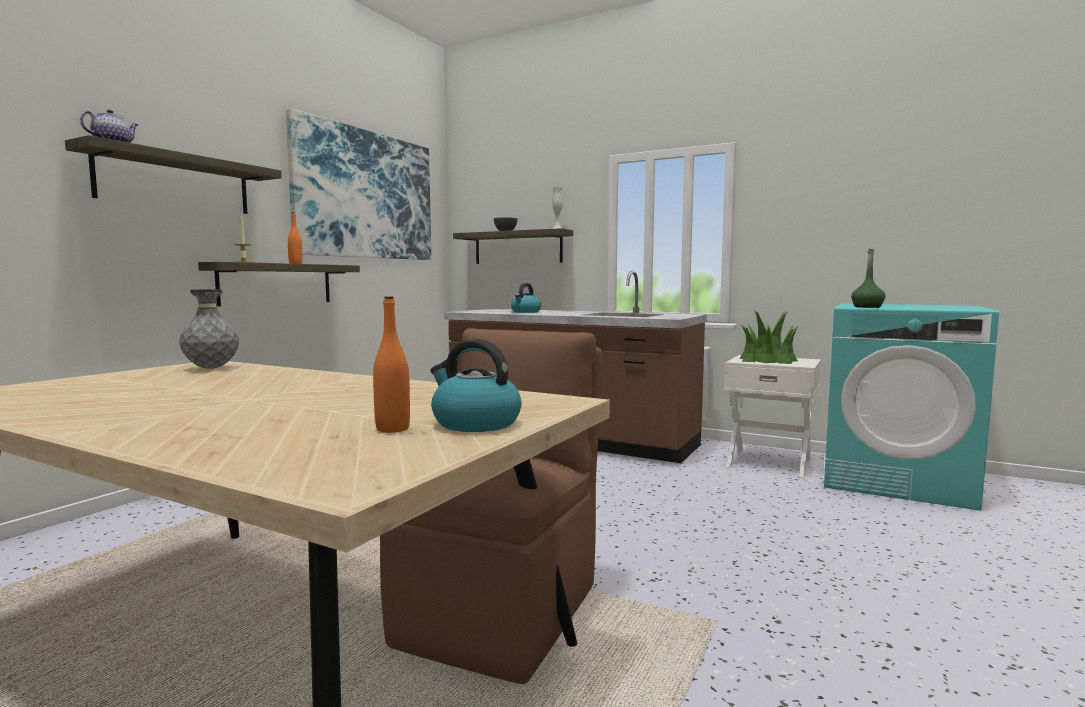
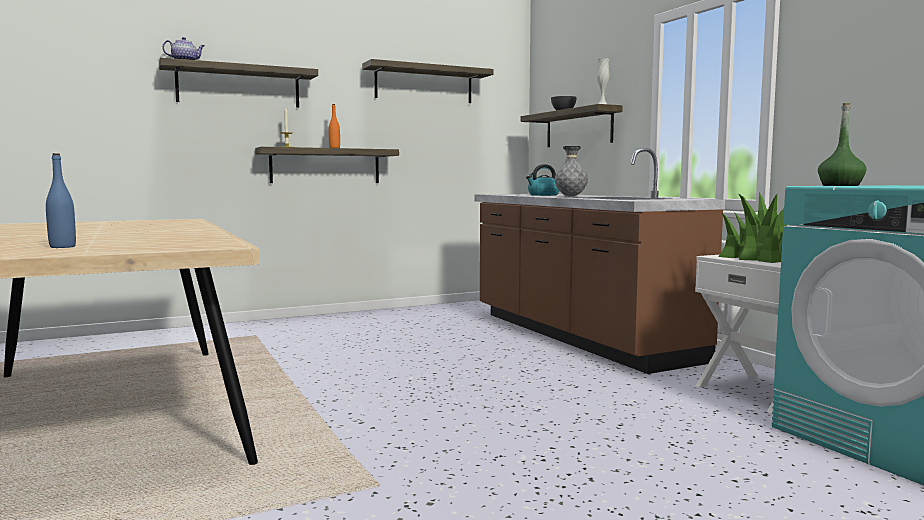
camera: 35 degrees right, 0 degrees up
(211, 368) = (171, 221): grey vase -> grey vase (570, 196)
(366, 195) = (424, 84): picture -> shelf
(392, 429) = (62, 247): orange bottle -> blue bottle
(474, 423) = (108, 249): kettle -> none
(503, 610) = (257, 433): brown chair -> none

